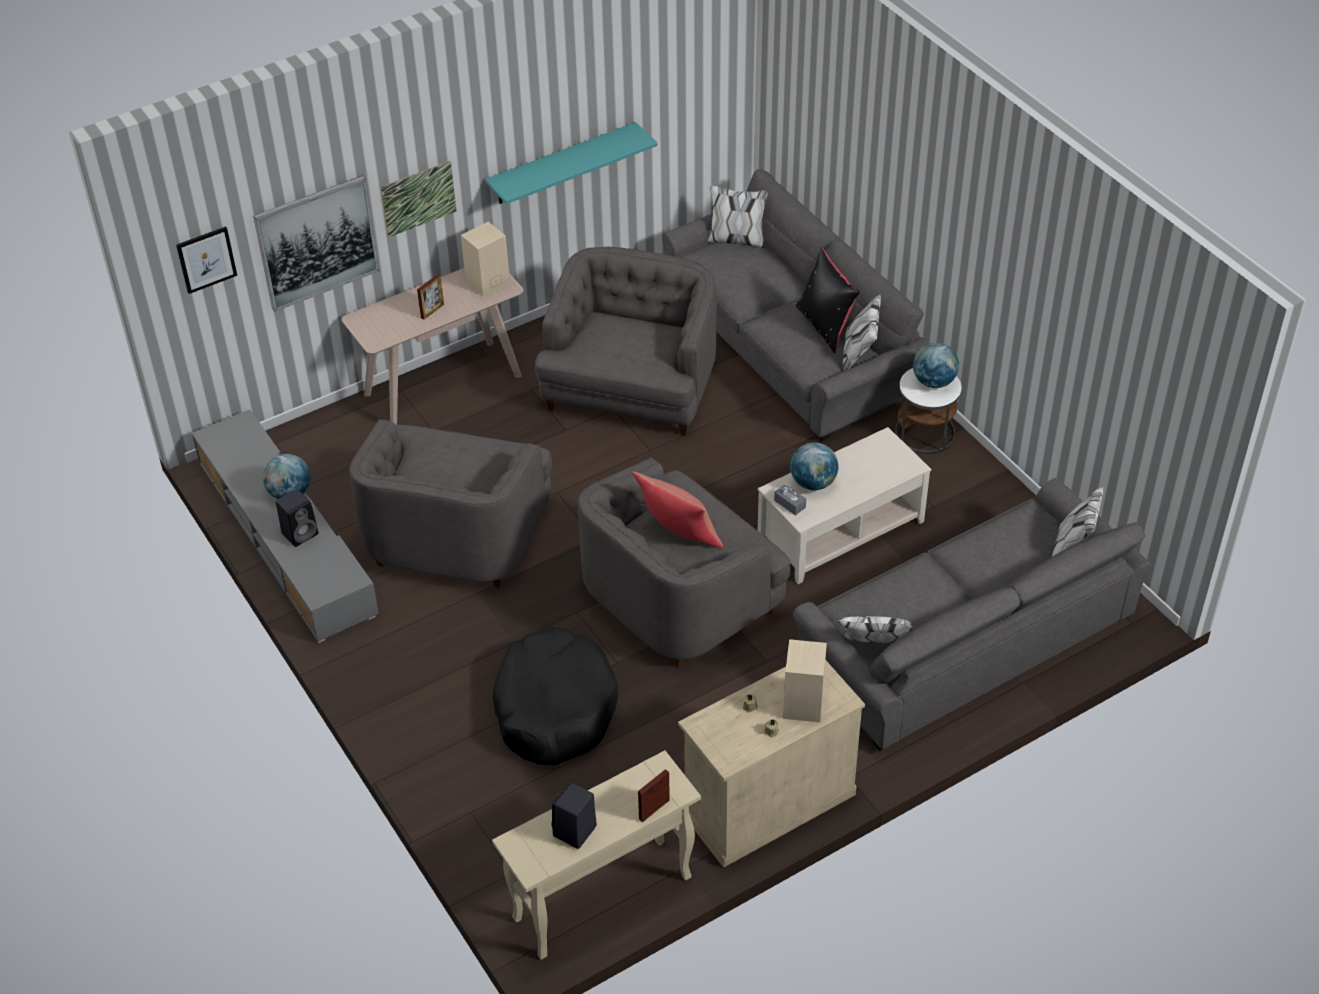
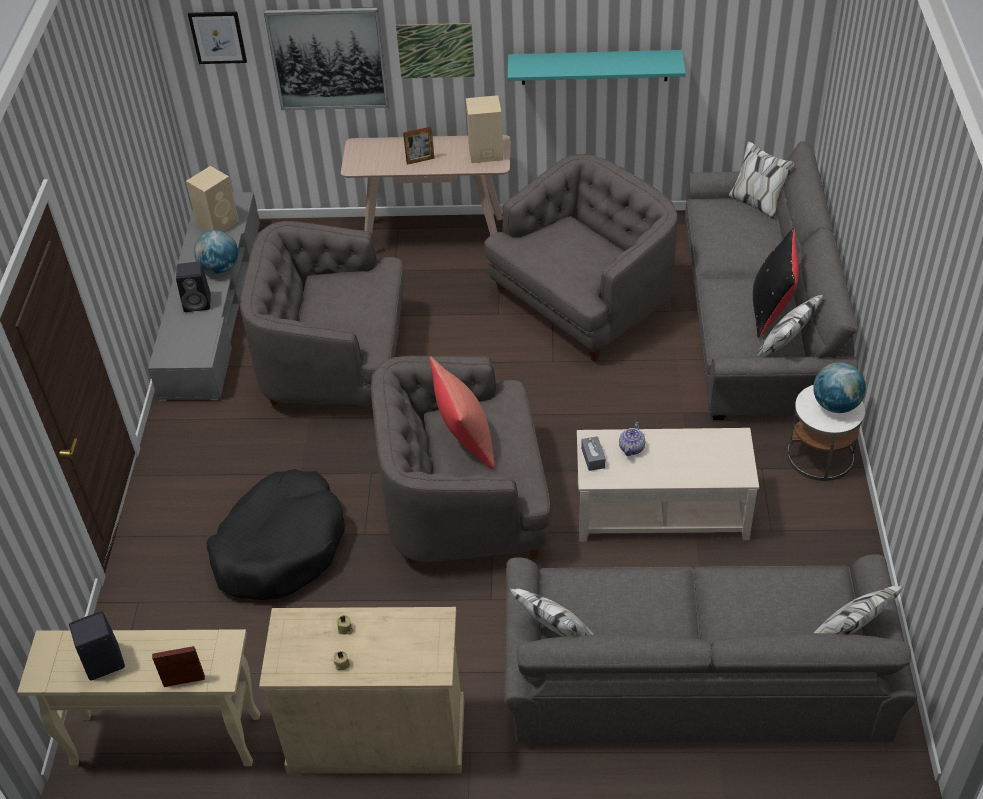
camera: 35 degrees right, 0 degrees up
(457, 535) = (336, 362): grey armchair -> grey armchair turned 45 degrees clockwise
(803, 703) = (396, 652): beige speaker -> beige speaker (218, 223)
(813, 483) = (632, 448): globe -> teapot

